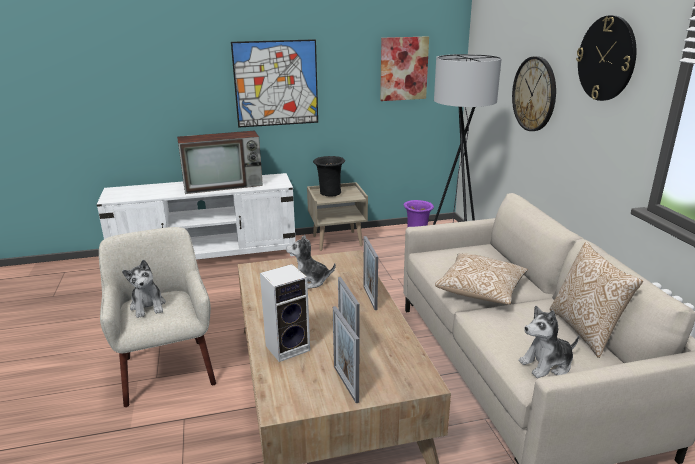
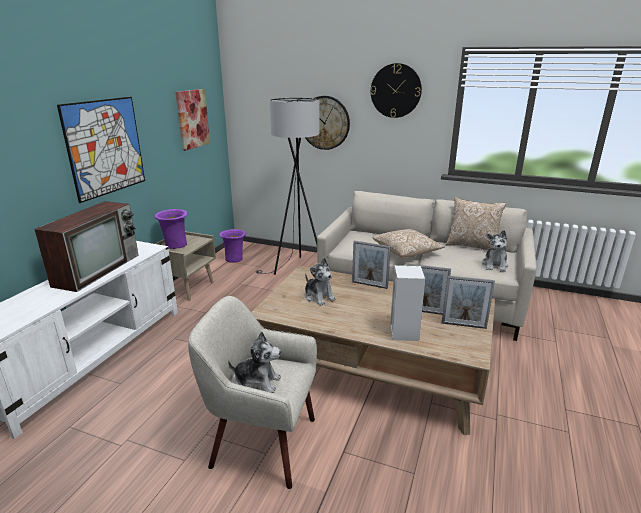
camera: 55 degrees left, 0 degrees up
(309, 281) = (319, 297): plush toy -> plush toy turned 75 degrees counterclockwise
(329, 193) = (175, 246): black vase -> purple vase

